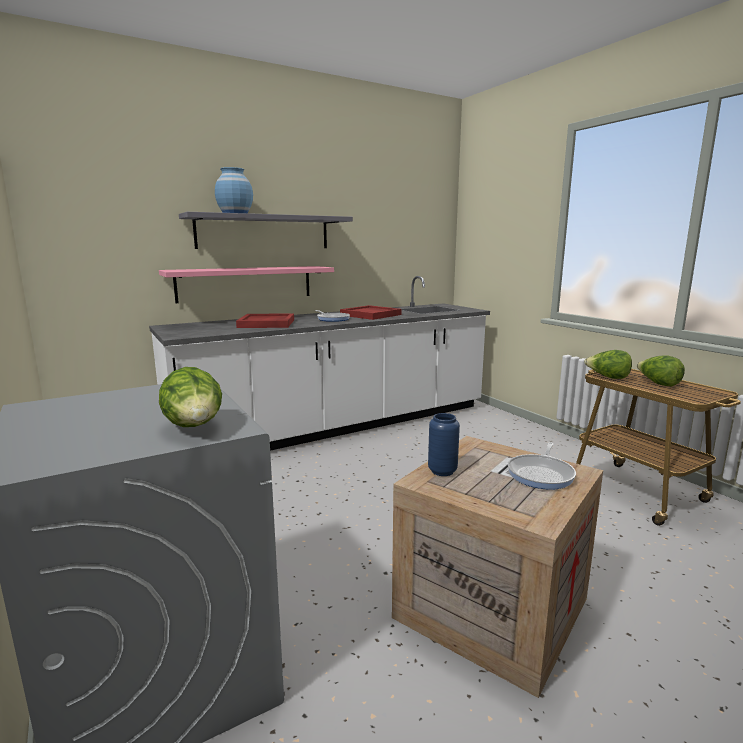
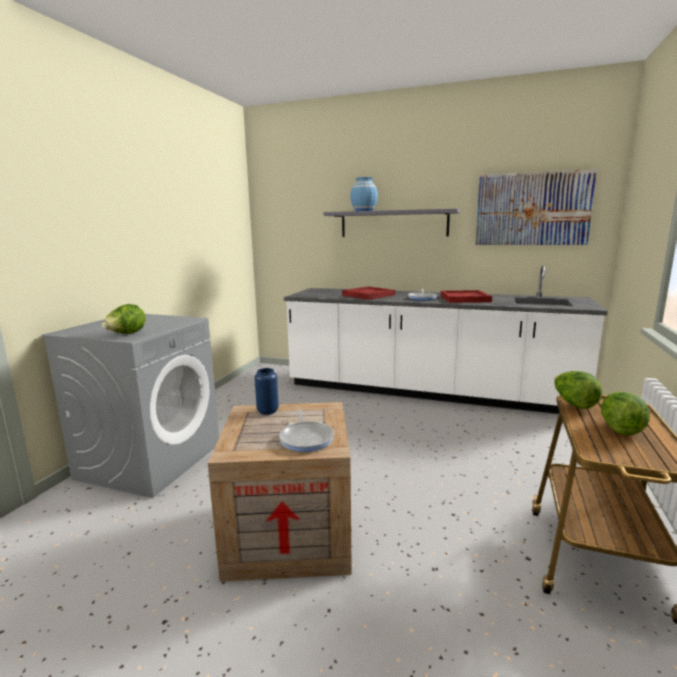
camera: 50 degrees right, 0 degrees up
(245, 283) = (376, 263): pink shelf -> none
(397, 221) = (532, 209): none -> picture
(541, 474) = (306, 438): frying pan -> frying pan turned 90 degrees counterclockwise

